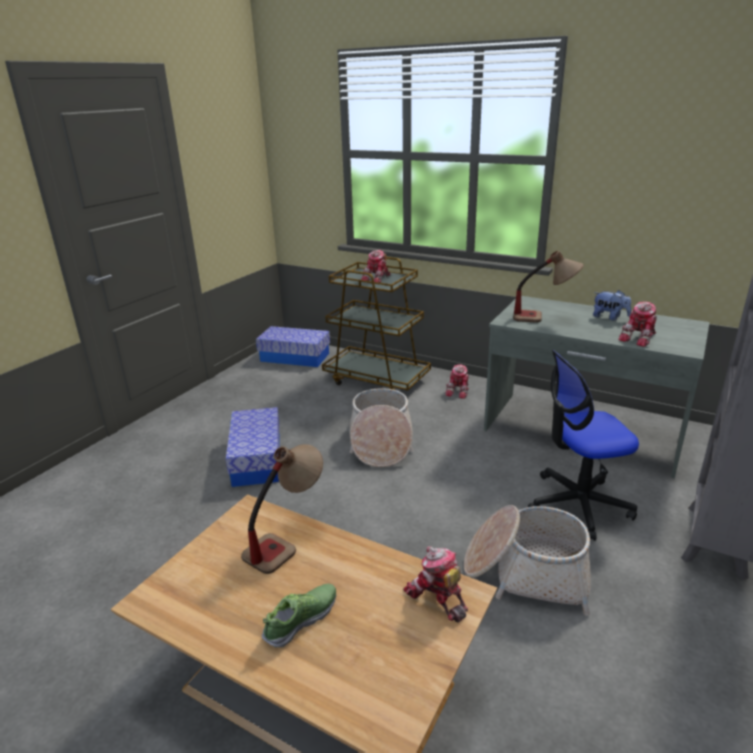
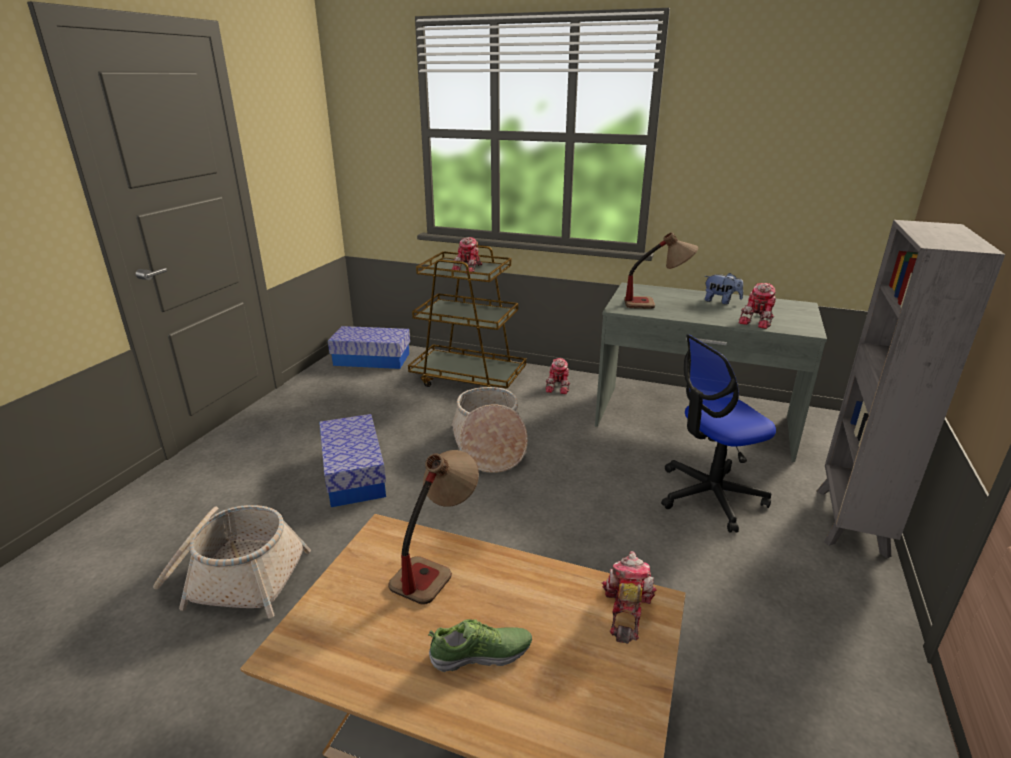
camera: 10 degrees left, 0 degrees up
(302, 620) = (481, 654): shoe -> shoe turned 45 degrees clockwise
(437, 598) = (625, 611): toy robot -> toy robot turned 60 degrees clockwise
(526, 572) = (677, 572): basket -> basket (233, 577)

